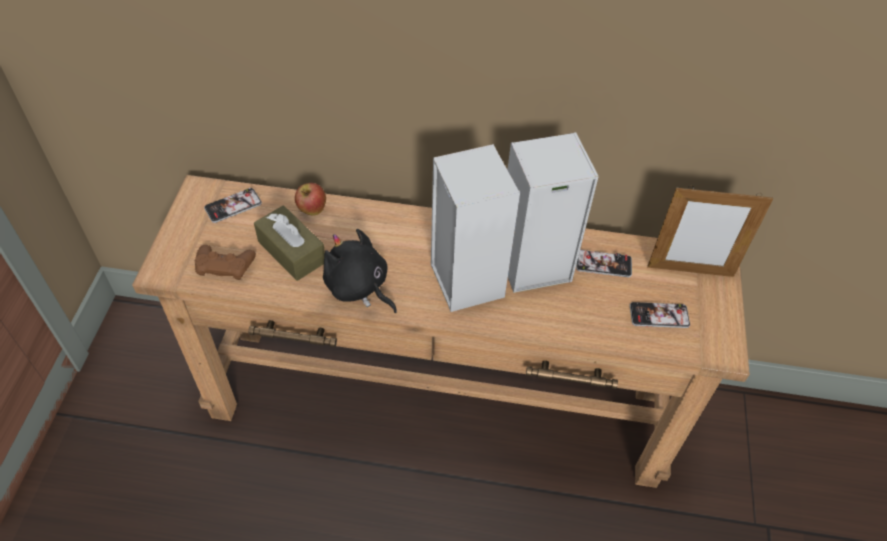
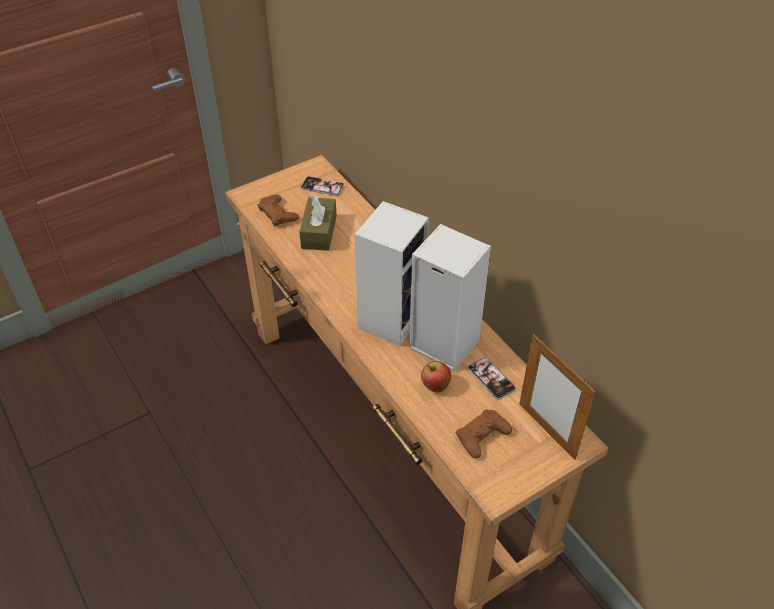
camera: 50 degrees right, 5 degrees down
(312, 210) = (359, 218): apple -> apple (435, 386)
(359, 287) = (327, 276): black plush toy -> none
(659, 315) = (482, 436): phone -> brown game controller

